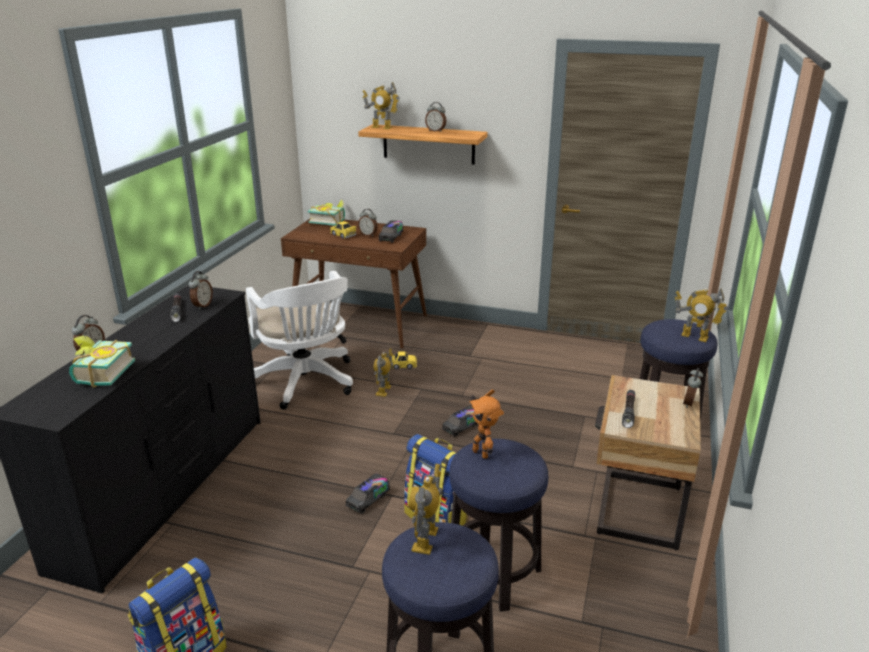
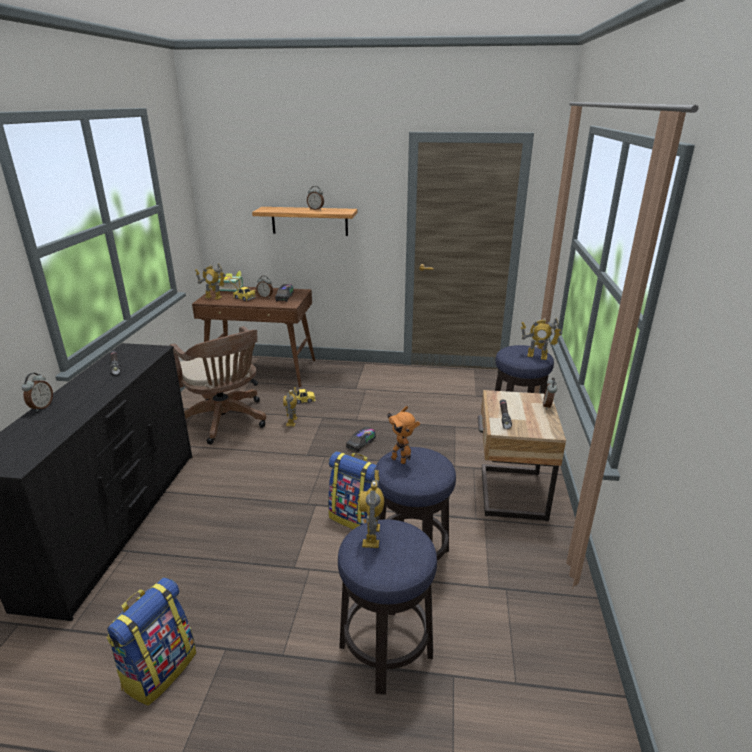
camera: 10 degrees left, 0 degrees up
(99, 374) = (52, 424): book -> none
(202, 305) = (137, 359): alarm clock -> none
(306, 383) = (226, 421): white office chair -> brown office chair
(368, 500) = (296, 510): toy truck -> none
(381, 127) = (270, 208): toy robot -> toy robot (213, 297)

